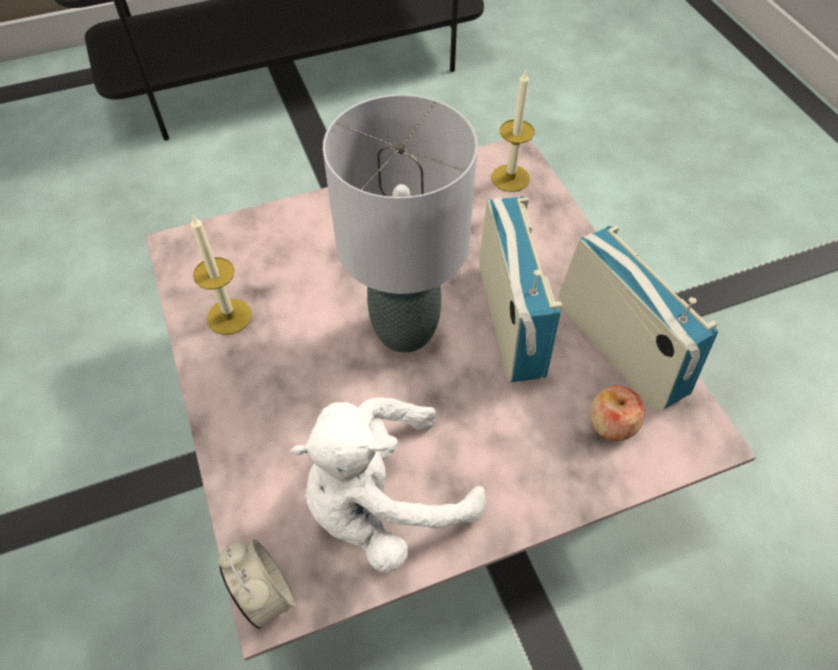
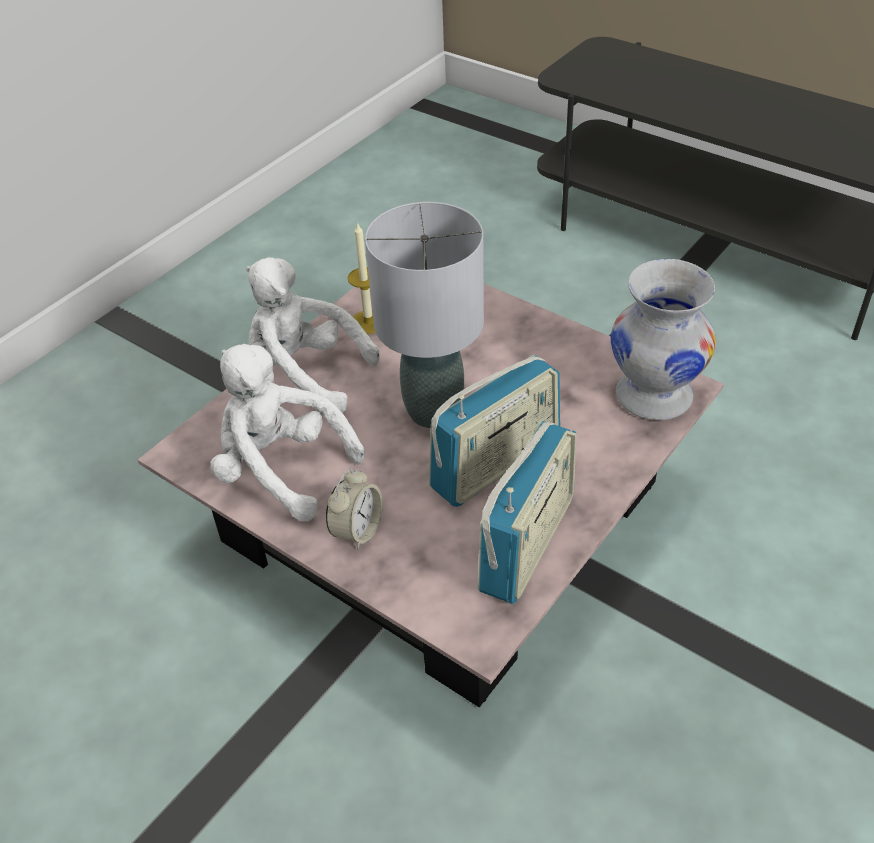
camera: 60 degrees right, 10 degrees down
(260, 413) = (304, 377): none -> white plush toy
(264, 594) = (181, 447): alarm clock -> alarm clock (357, 530)
(510, 178) = (654, 397): candle -> white vase
(612, 423) = (446, 568): apple -> none

